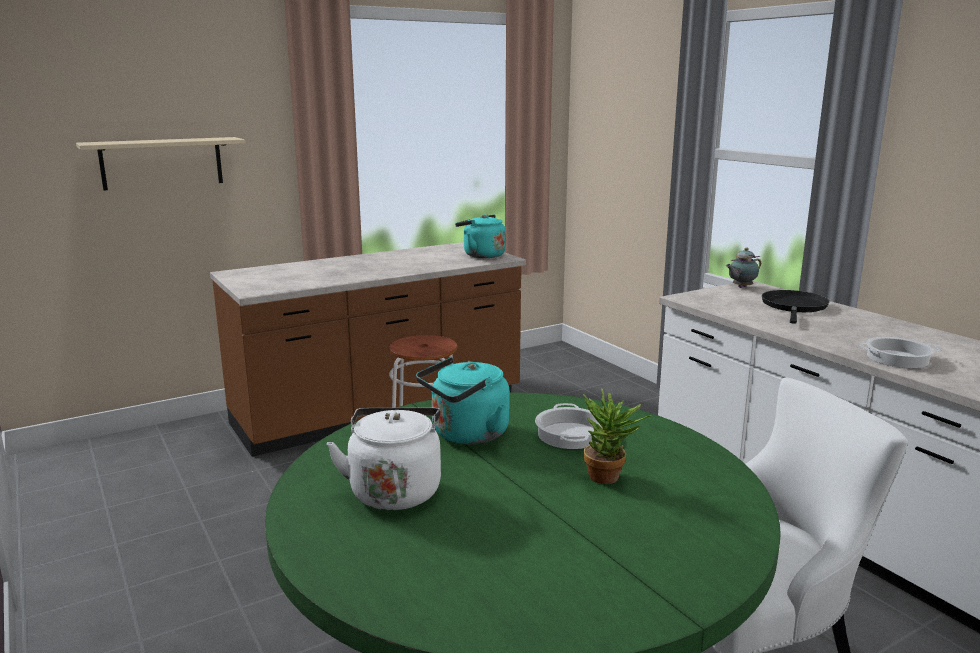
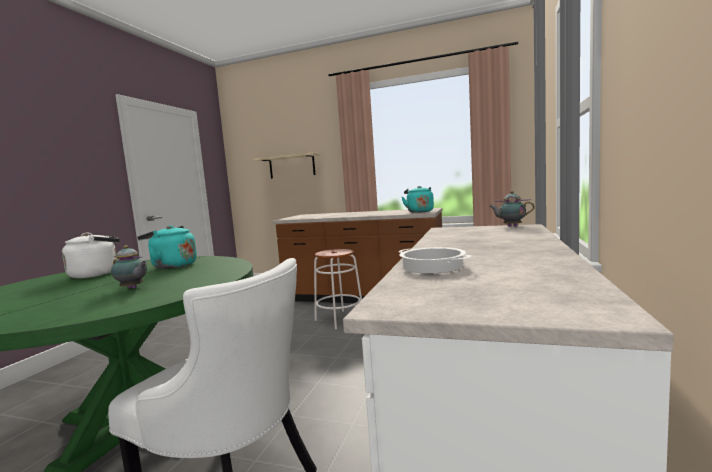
camera: 50 degrees right, 10 degrees down
(570, 435) = (189, 273): cooking pot -> none
(610, 478) = (133, 288): potted plant -> teapot
(794, 307) = (501, 236): black frying pan -> none

